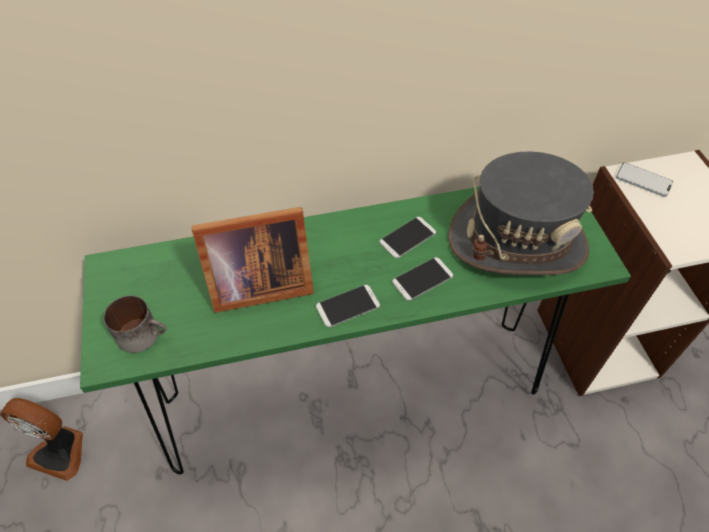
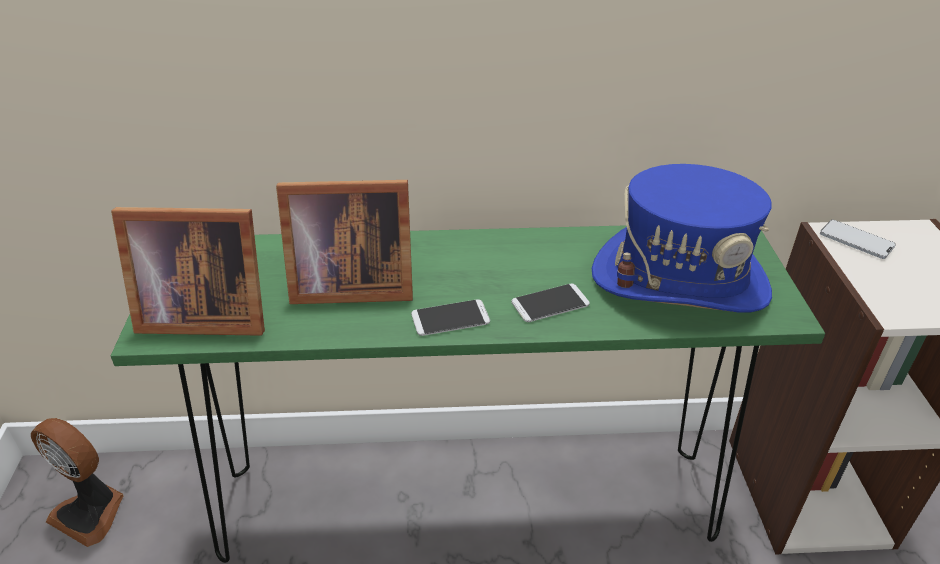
camera: 10 degrees right, 15 degrees down
(144, 334) = (202, 315): mug -> picture frame
(407, 238) = (542, 262): phone -> none
(517, 241) = (679, 280): grey hat -> blue hat

